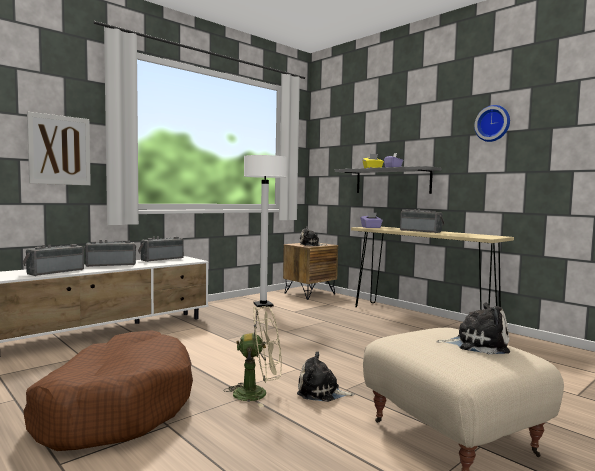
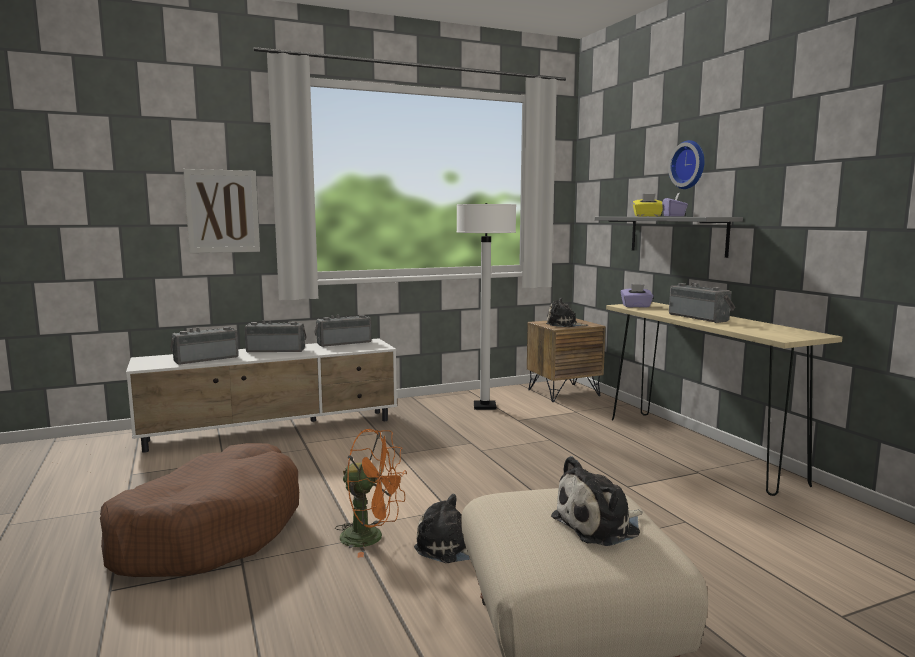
camera: 20 degrees right, 5 degrees up
(258, 393) = (371, 538): beige fan -> orange fan
(477, 344) = (600, 525): plush toy -> plush toy turned 120 degrees clockwise
(493, 123) = (820, 146): wall clock -> wall clock (689, 165)

